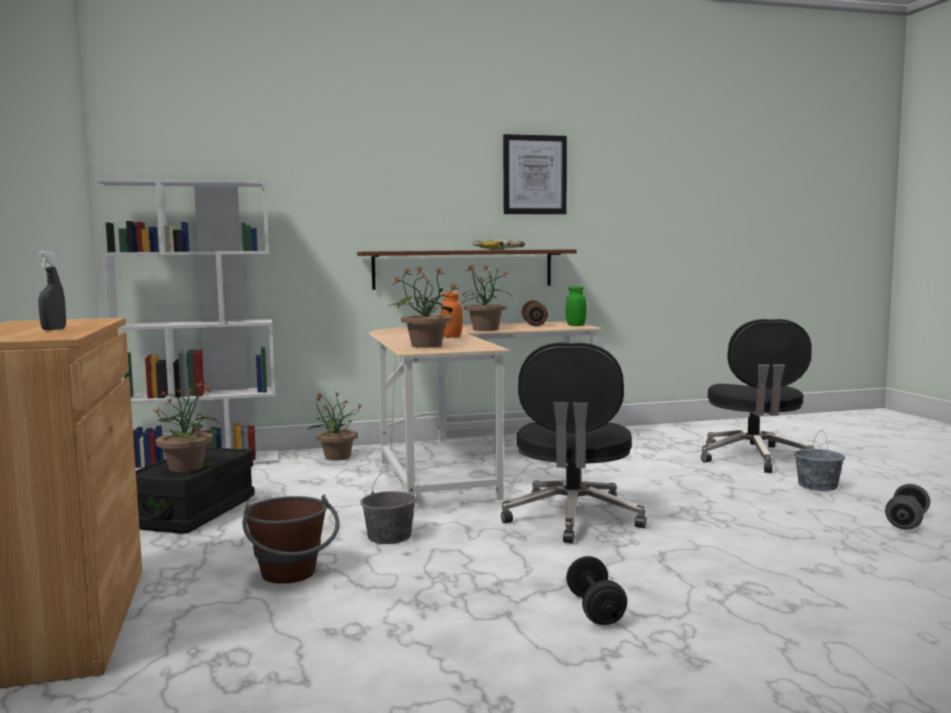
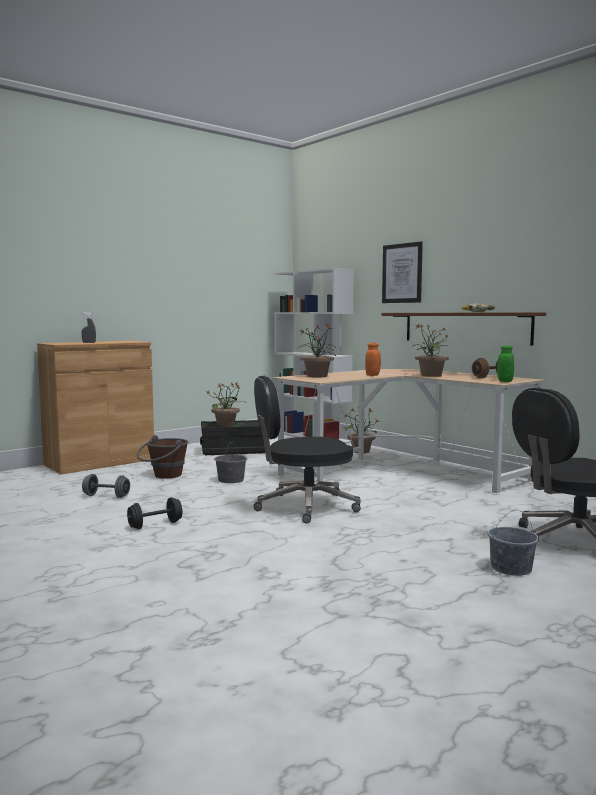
camera: 65 degrees right, 0 degrees up
(534, 175) = (524, 245): picture -> picture (402, 273)
(906, 522) = (436, 604): grey dumbbell -> grey dumbbell (106, 496)

